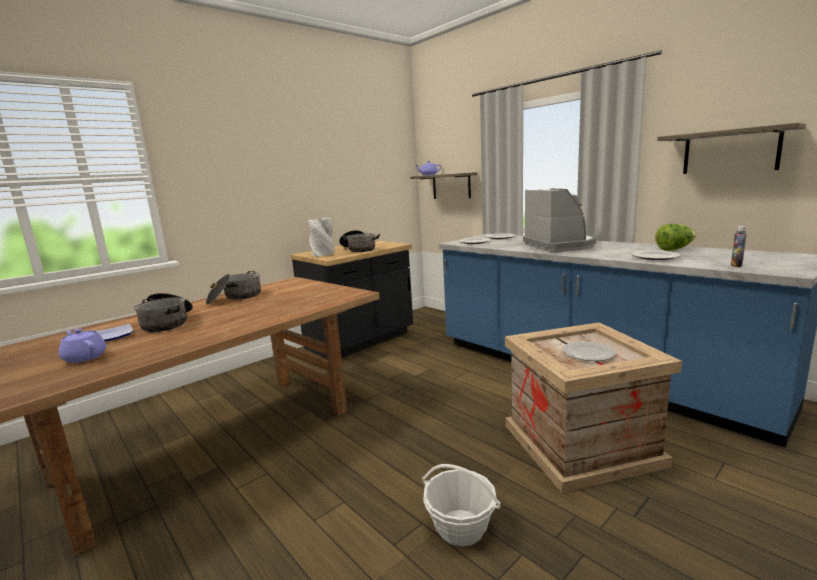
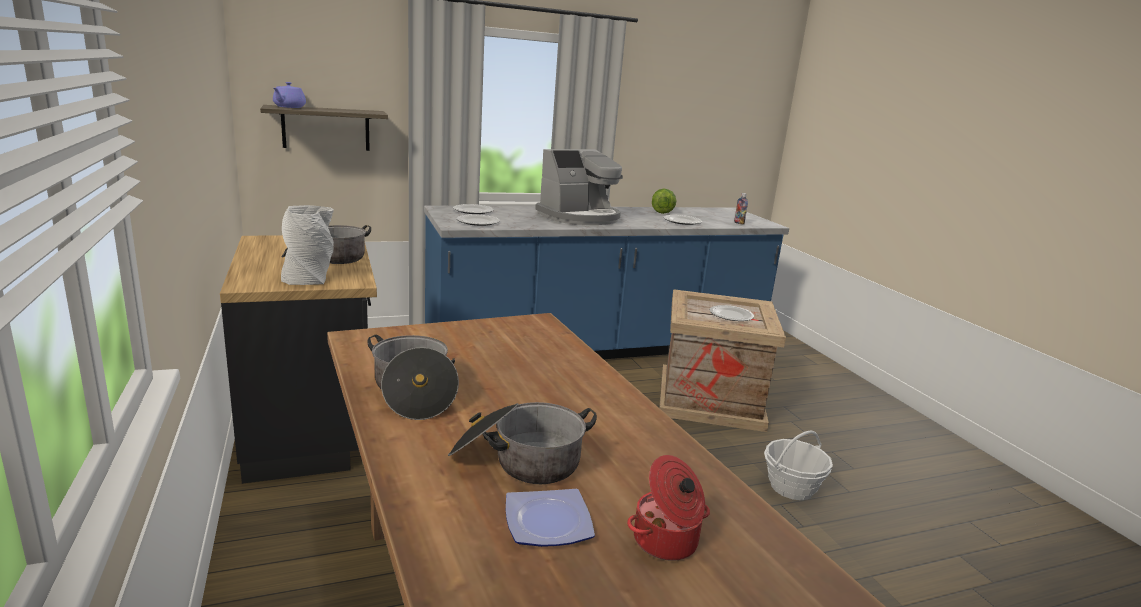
camera: 70 degrees left, 5 degrees up
(84, 357) = (666, 542): purple teapot -> cooking pot
(560, 246) = (580, 217): coffee machine -> coffee machine turned 135 degrees clockwise
(730, 151) = (671, 123): shelf -> none

